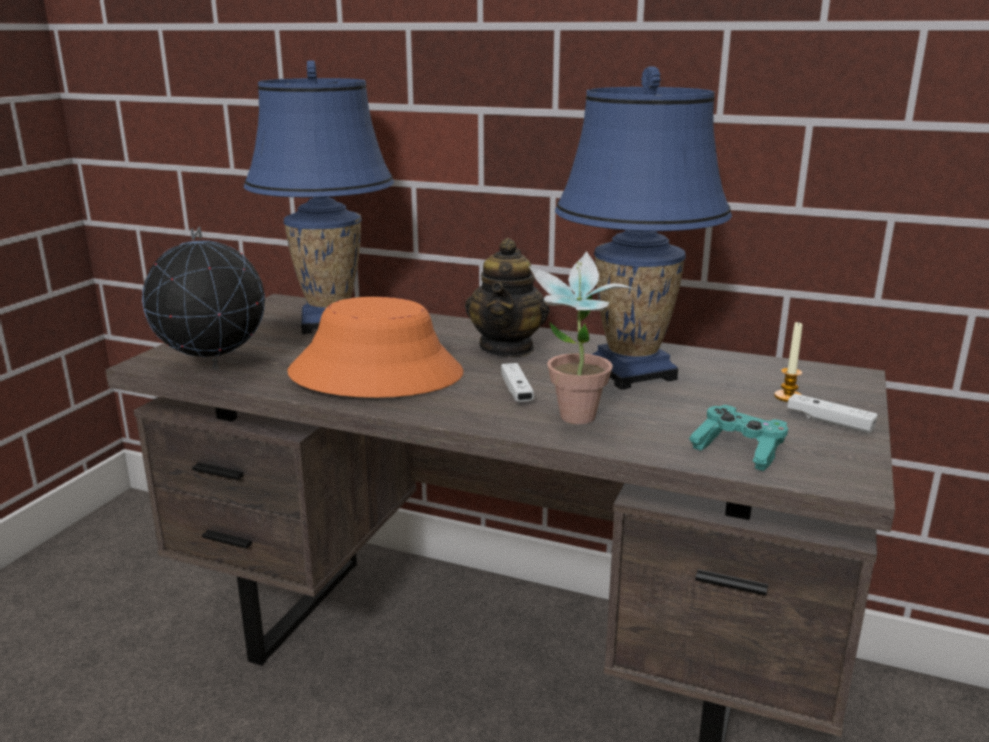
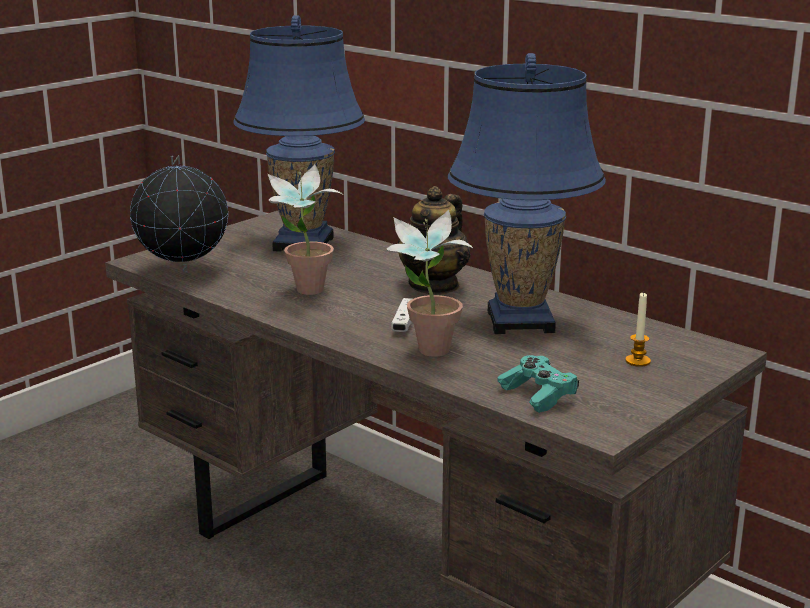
camera: 20 degrees right, 0 degrees up
(377, 374) = (305, 293): orange hat -> potted plant
(829, 422) = (647, 386): white game controller -> none

